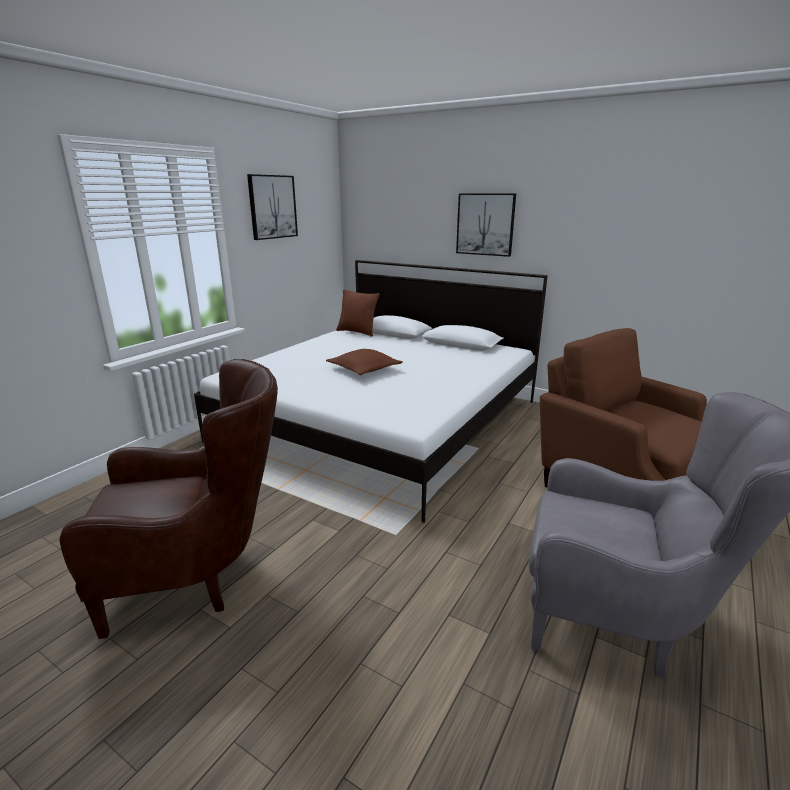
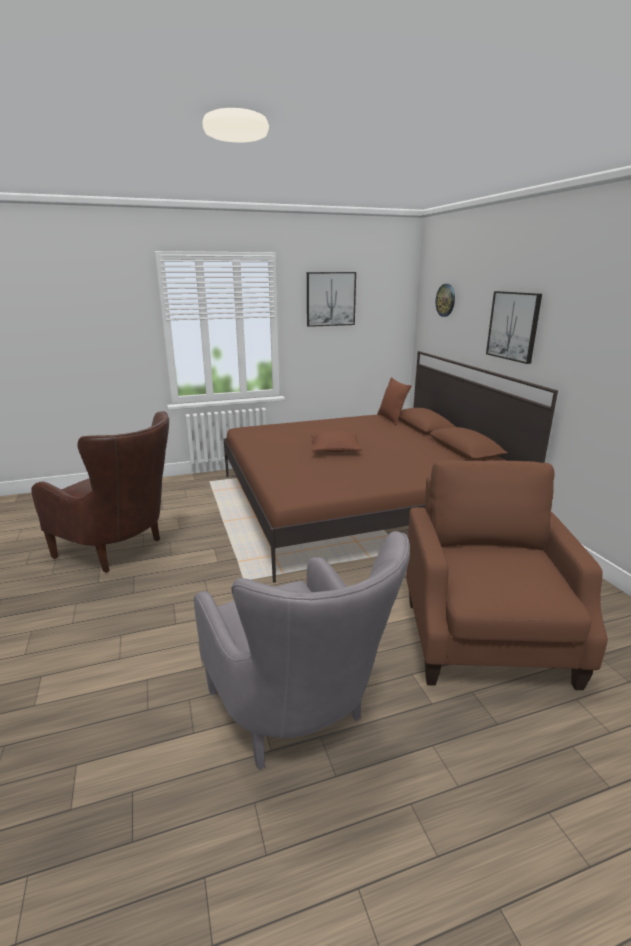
camera: 40 degrees right, 0 degrees up
(382, 420) = (360, 501): white bed -> brown bed
(388, 205) = (446, 300): none -> wall clock

